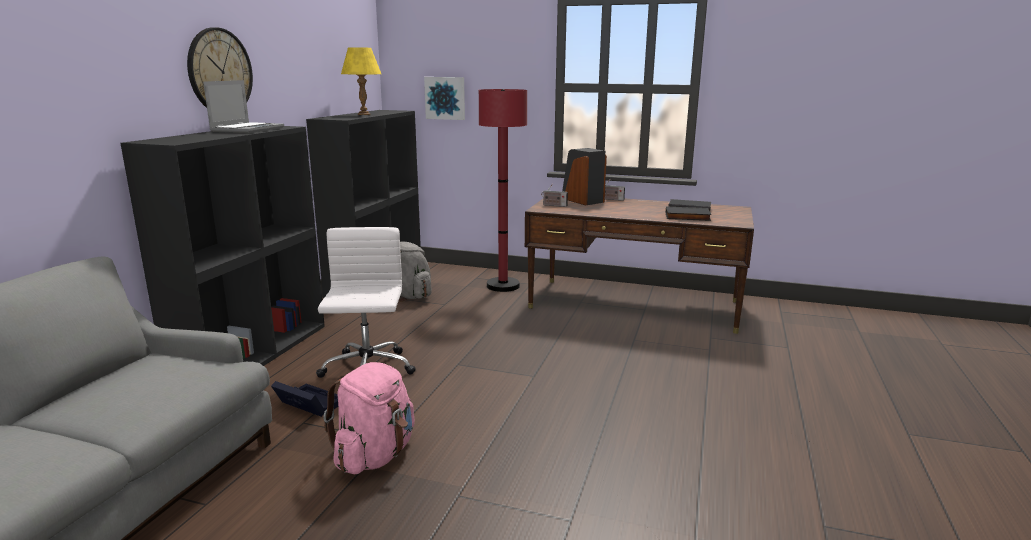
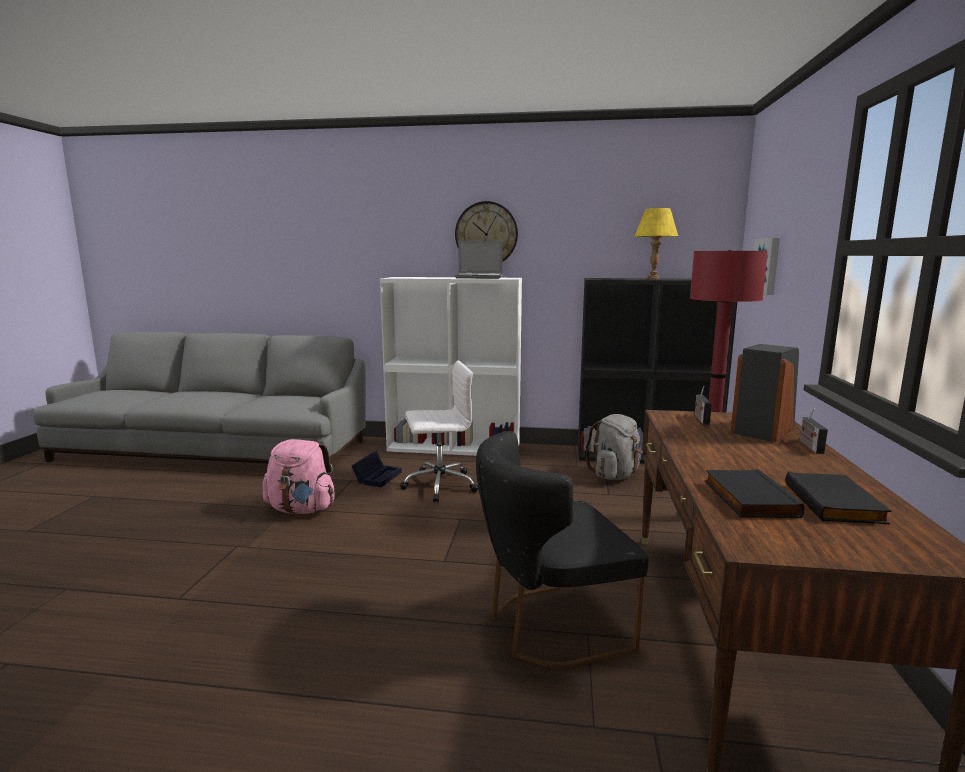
camera: 80 degrees right, 5 degrees down
(253, 353) = (455, 447): black bookcase -> white bookcase
(626, 348) = (549, 626): none -> black chair

